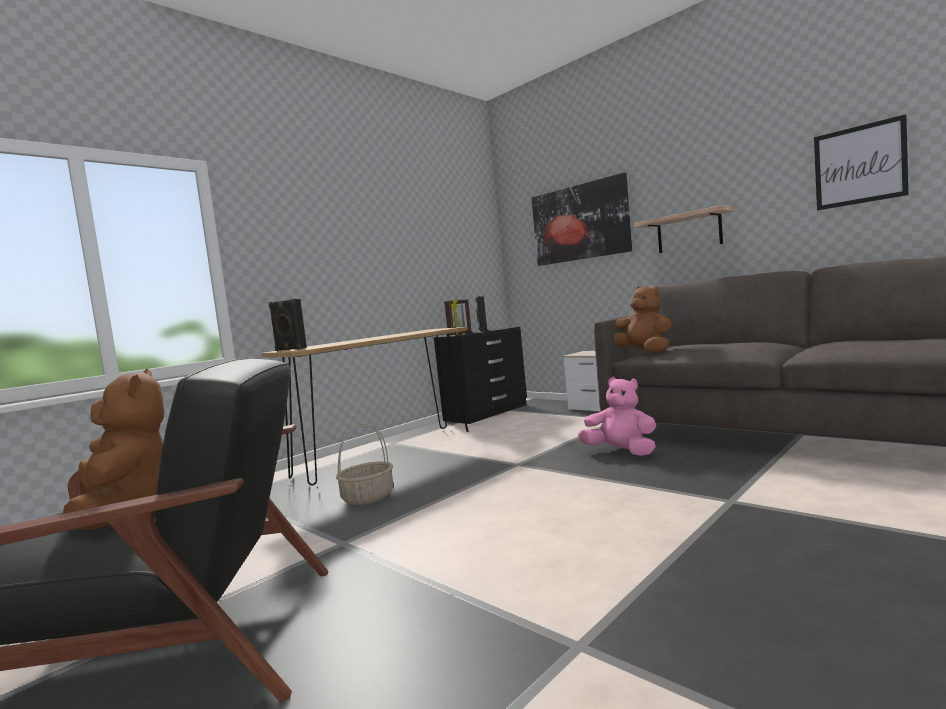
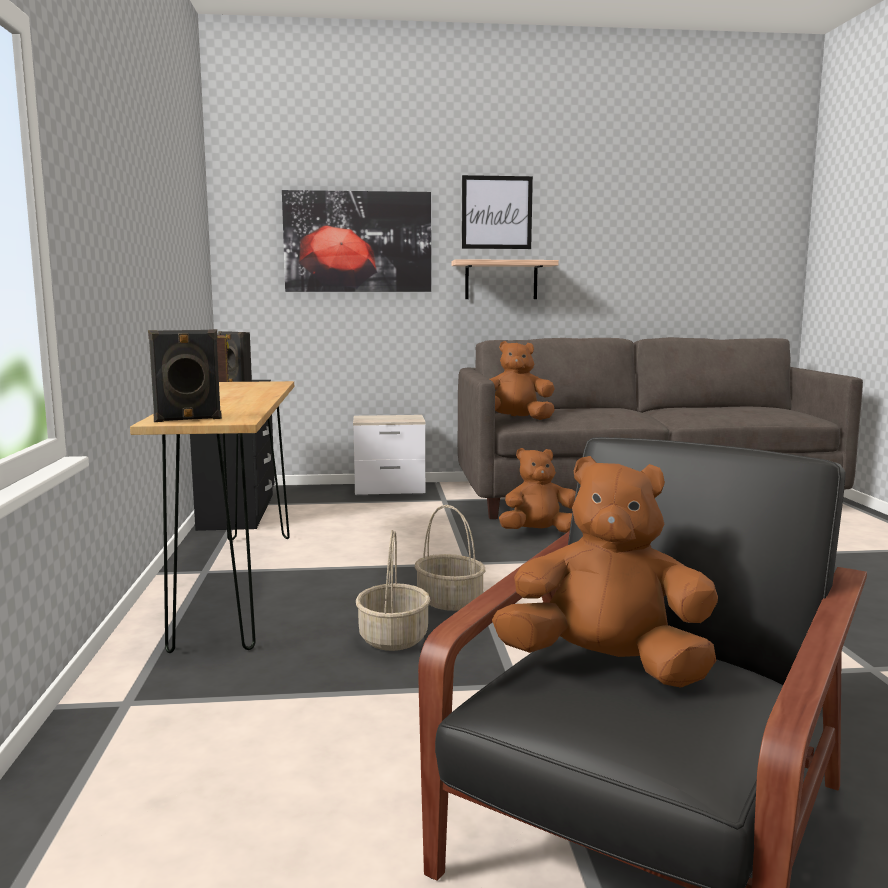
camera: 50 degrees left, 5 degrees up
(444, 485) = (448, 601): none -> basket
(621, 452) = (538, 533): pink plush toy -> brown plush toy
(859, 165) = (658, 246): picture -> picture (496, 212)

